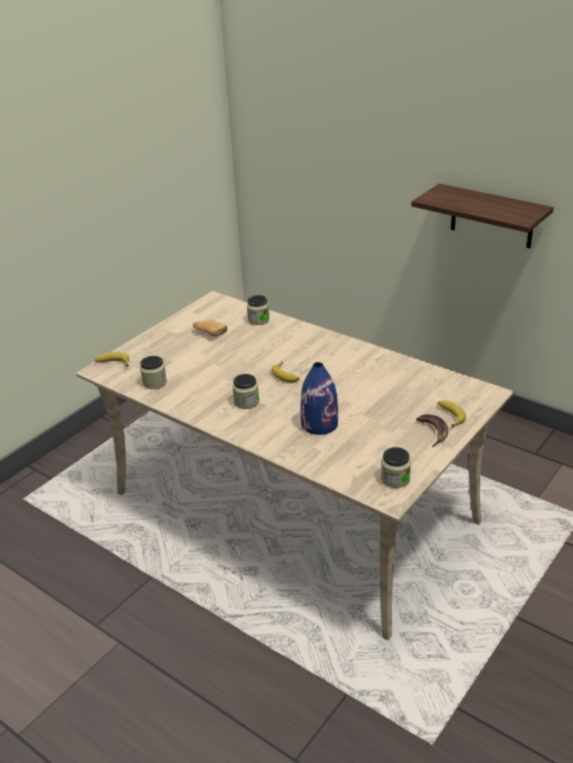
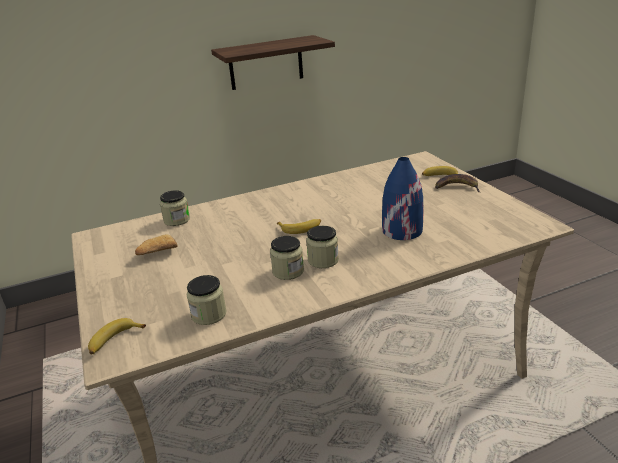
camera: 60 degrees left, 5 degrees down
(395, 479) = (516, 216): jar -> jar (288, 271)

